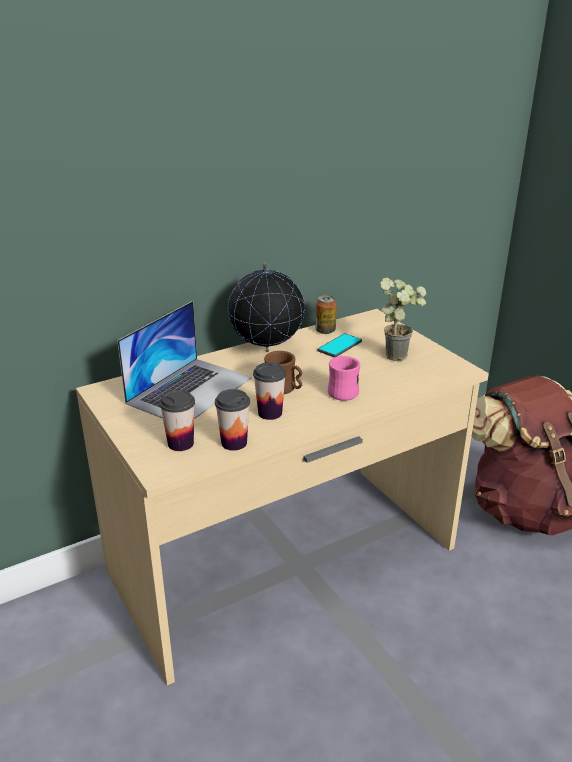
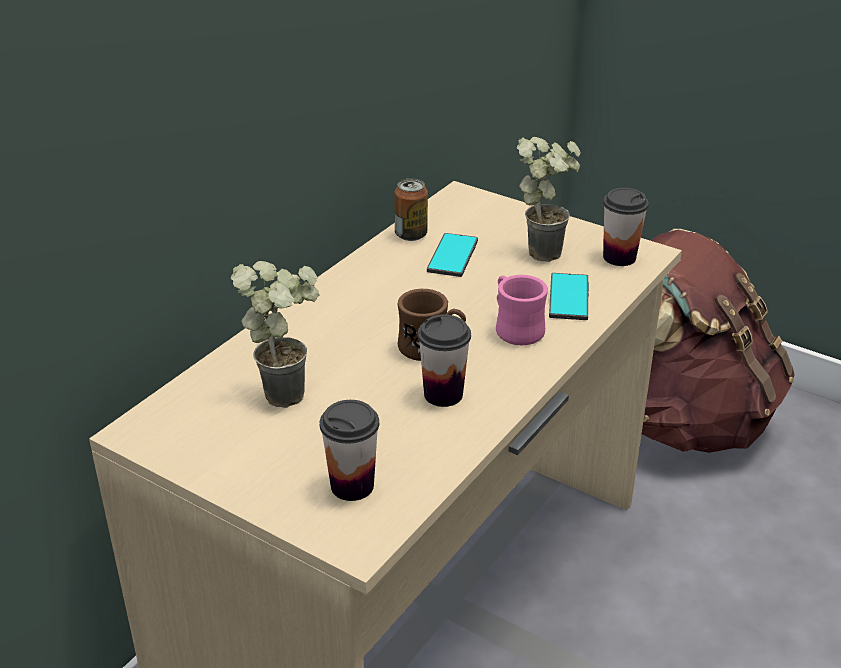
camera: 25 degrees left, 5 degrees up
(190, 390) = (288, 389): laptop -> potted plant
(234, 443) = (432, 460): cup -> cup (619, 257)
(266, 352) = (353, 292): globe -> none
(390, 382) = (569, 297): none -> phone

